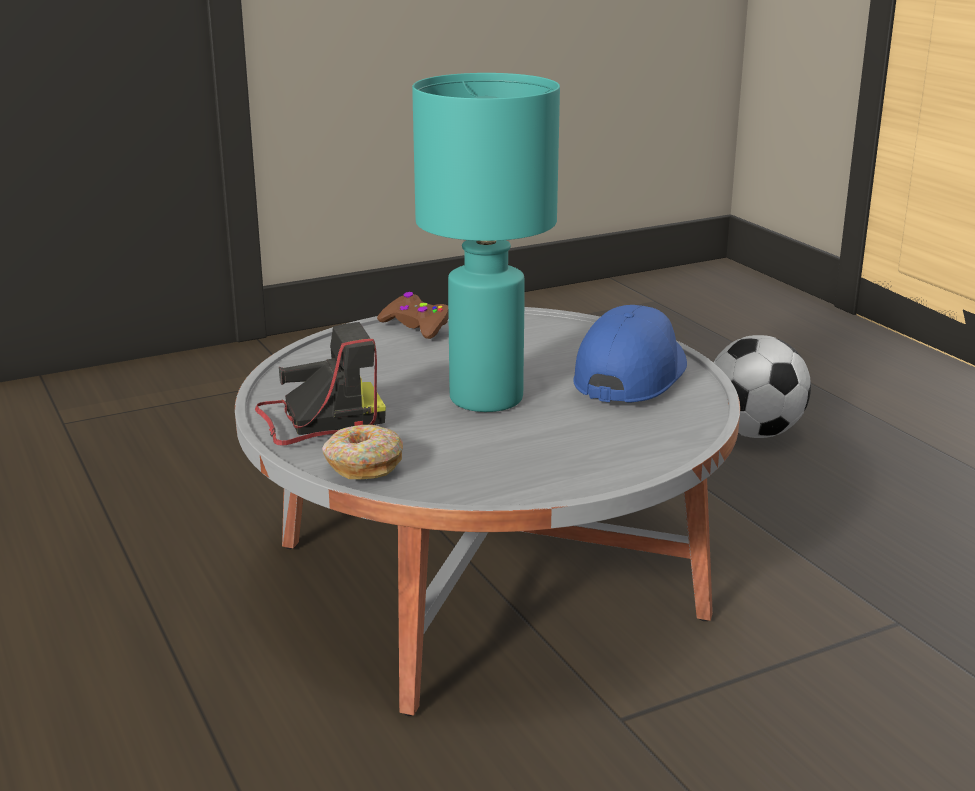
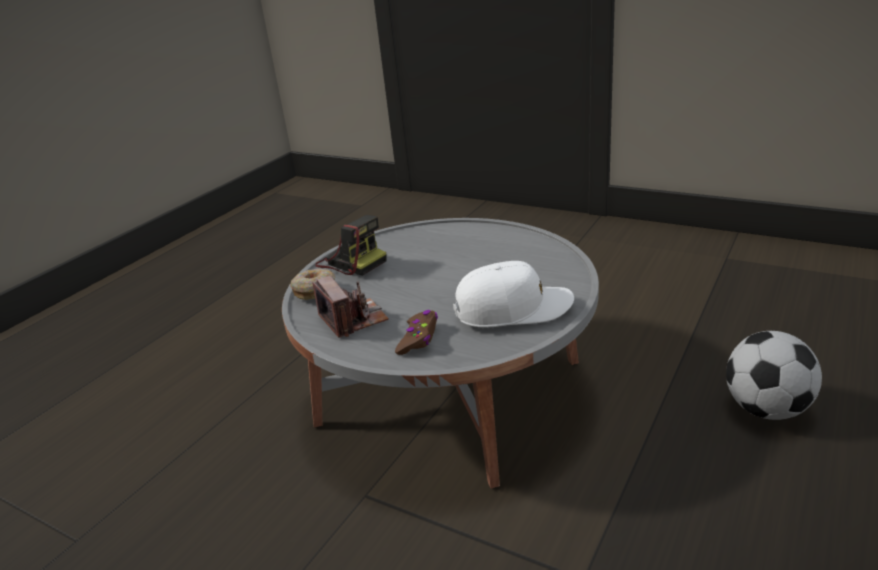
camera: 60 degrees right, 5 degrees up
(416, 326) = (496, 232): brown game controller -> brown game controller (418, 338)
(487, 398) = (432, 286): turquoise table lamp -> none
(495, 464) = (353, 319): none -> camera
(631, 374) = (513, 309): blue cap -> white cap

